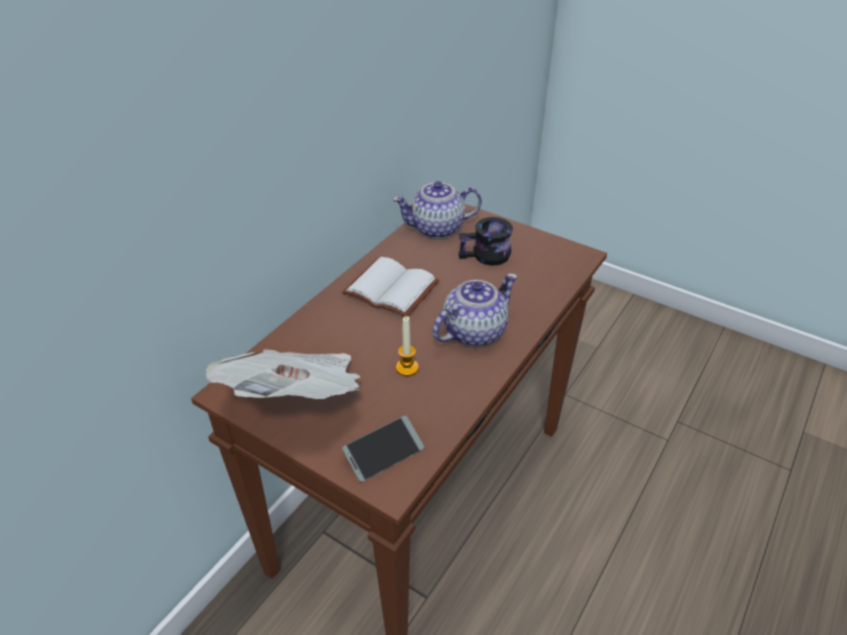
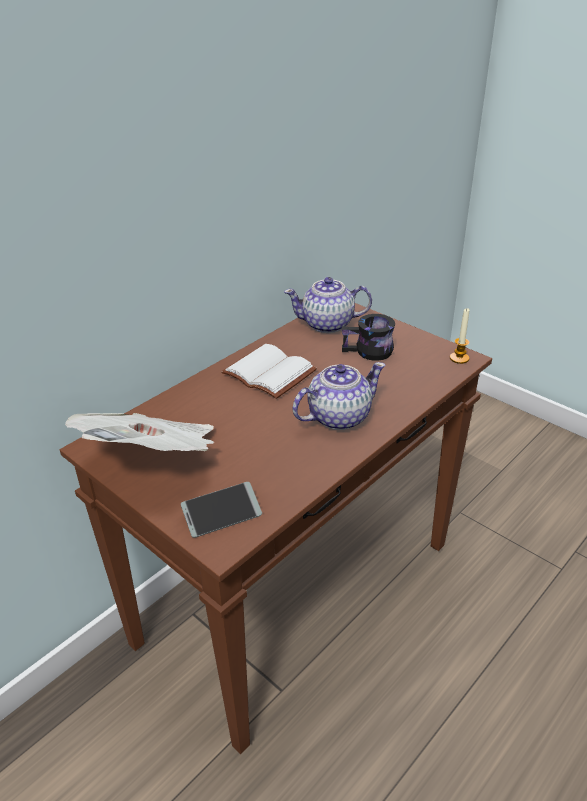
camera: 10 degrees right, 5 degrees down
(407, 368) = (265, 442): candle -> candle (459, 358)

